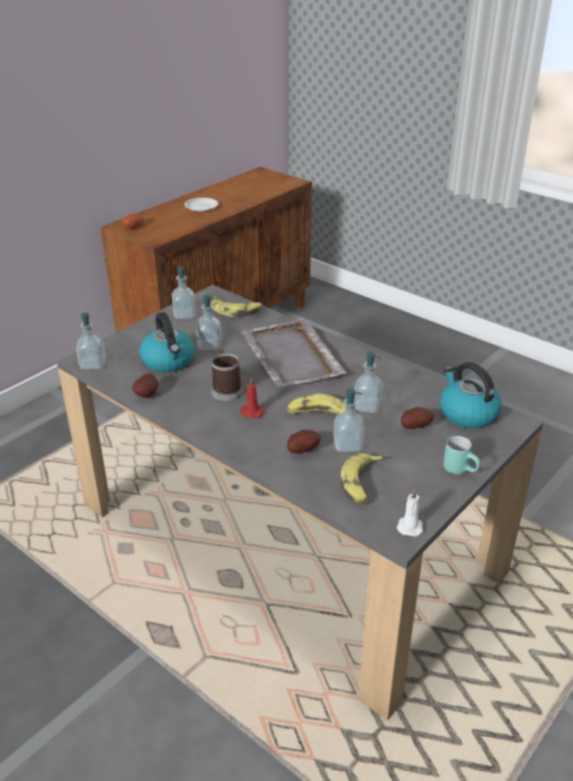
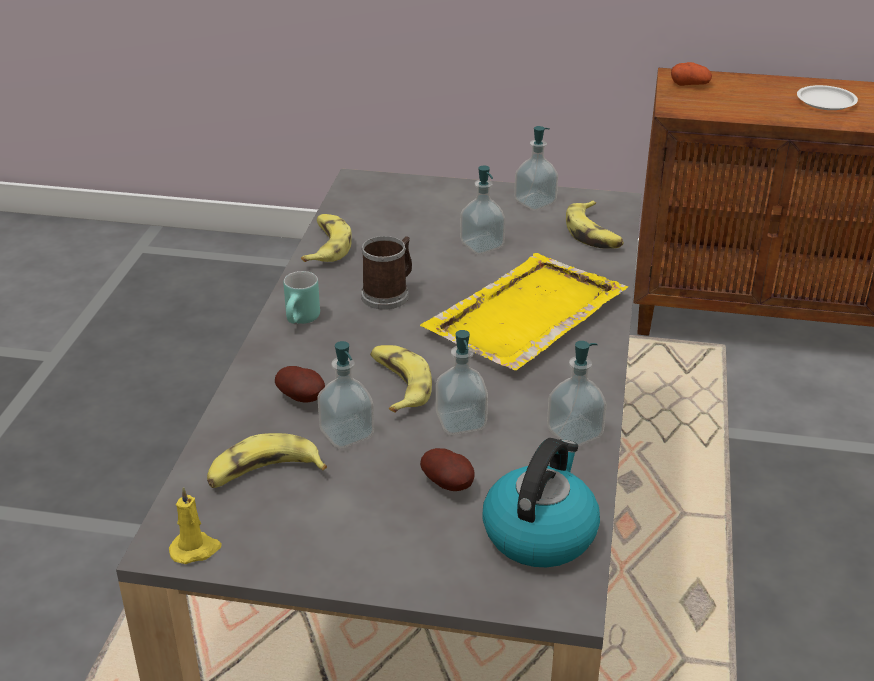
camera: 60 degrees right, 0 degrees up
(93, 364) = (355, 190): soap dispenser -> soap dispenser (574, 433)
(148, 395) = (326, 246): potato -> banana
(169, 361) = (413, 232): kettle -> none
(251, 412) = (356, 330): red candle -> none
(291, 357) = (524, 316): grey tray -> yellow tray
(410, 526) = (195, 549): white candle -> yellow candle
(461, 470) = (372, 567): turquoise mug -> turquoise mug (302, 321)

